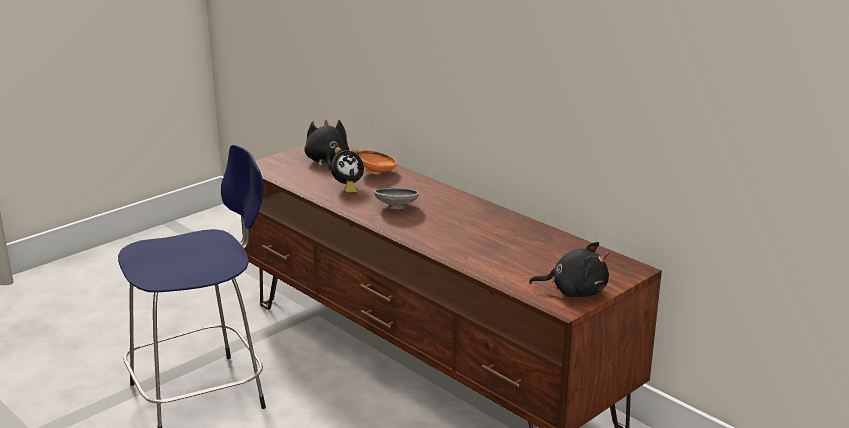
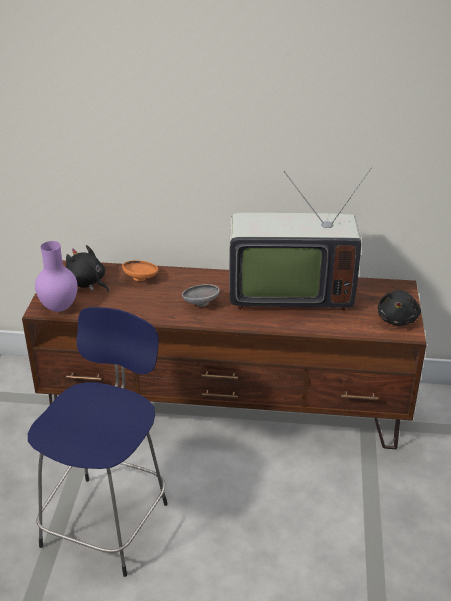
camera: 40 degrees left, 10 degrees up
(276, 169) = (60, 308): none -> purple vase
(347, 188) = (141, 302): alarm clock -> none
(494, 230) = (288, 293): none -> television
(574, 291) = (397, 319): black plush toy -> black plush toy turned 135 degrees clockwise

